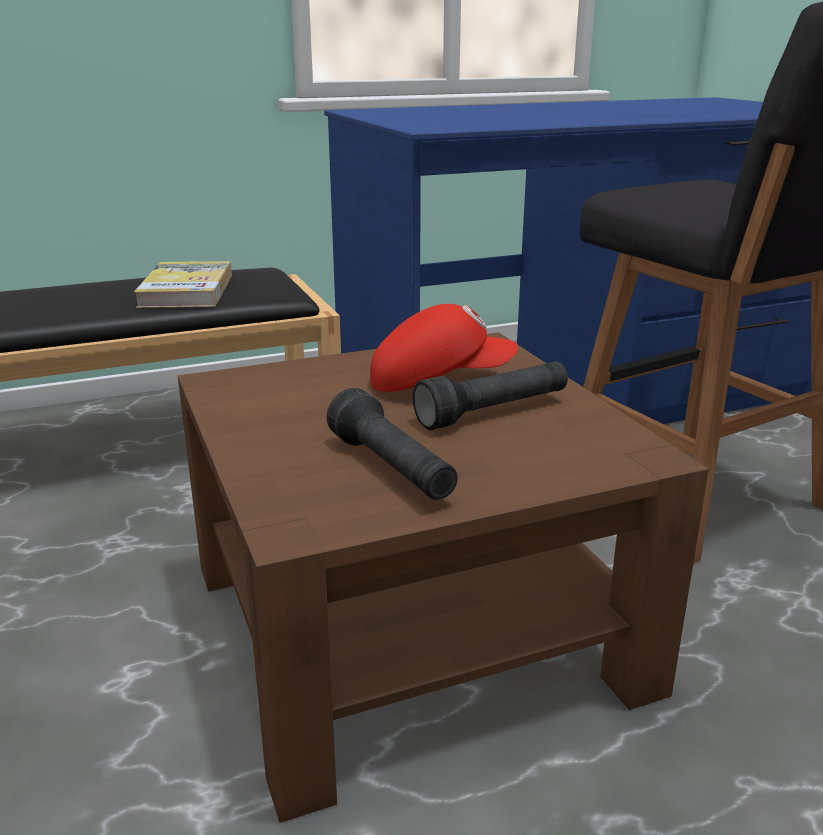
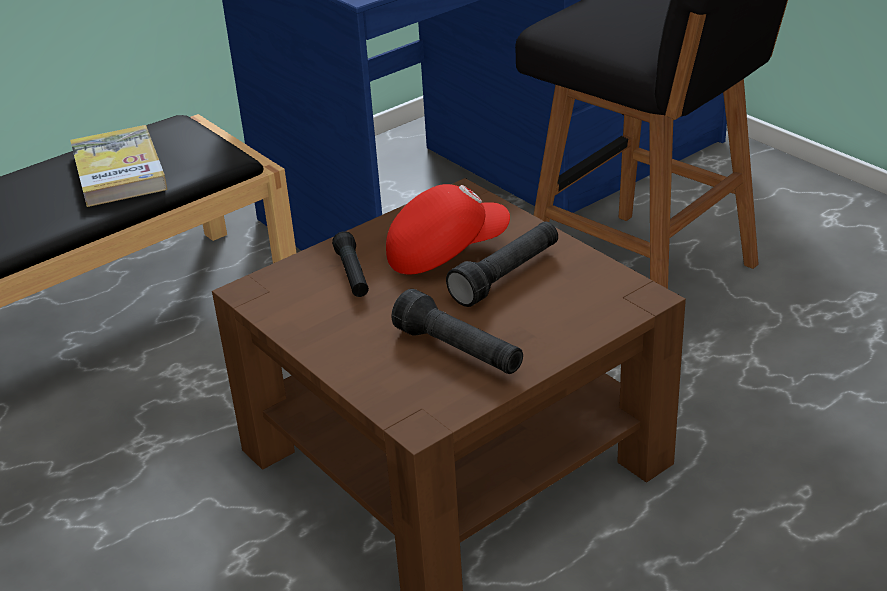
camera: 15 degrees left, 10 degrees up
(326, 384) = (352, 274): none -> black flashlight

